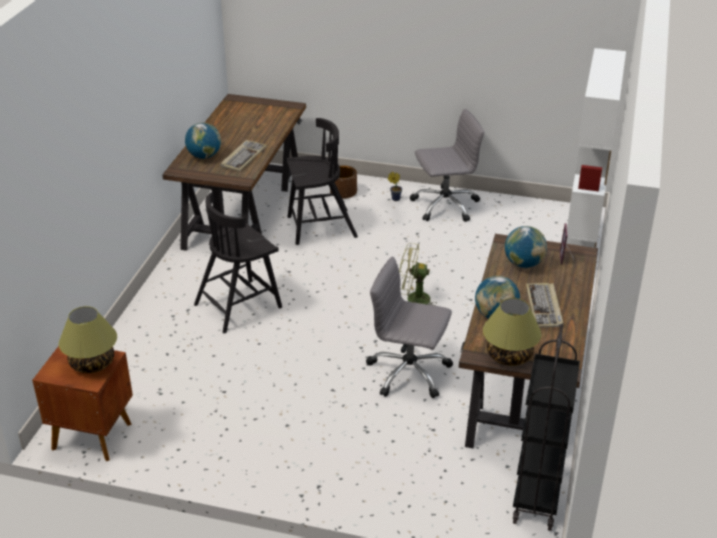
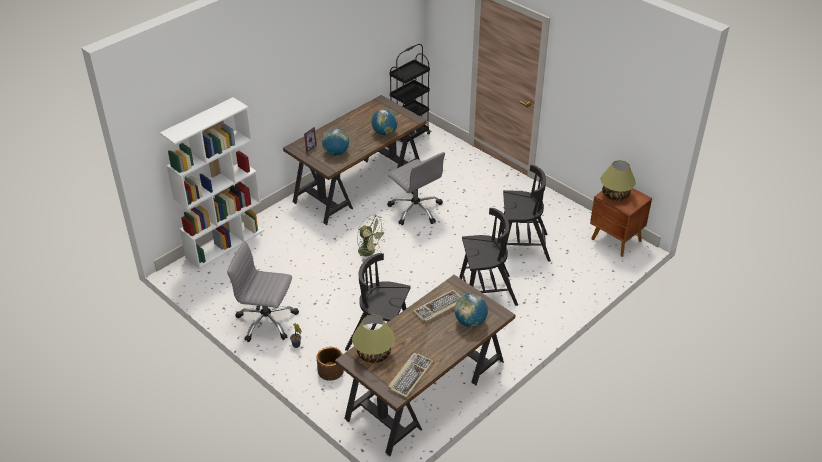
camera: 150 degrees left, 5 degrees up
(226, 375) = (522, 246): none -> black chair
(509, 356) = (400, 114): table lamp -> table lamp (374, 354)
(544, 307) = (355, 128): keyboard -> keyboard (410, 375)

